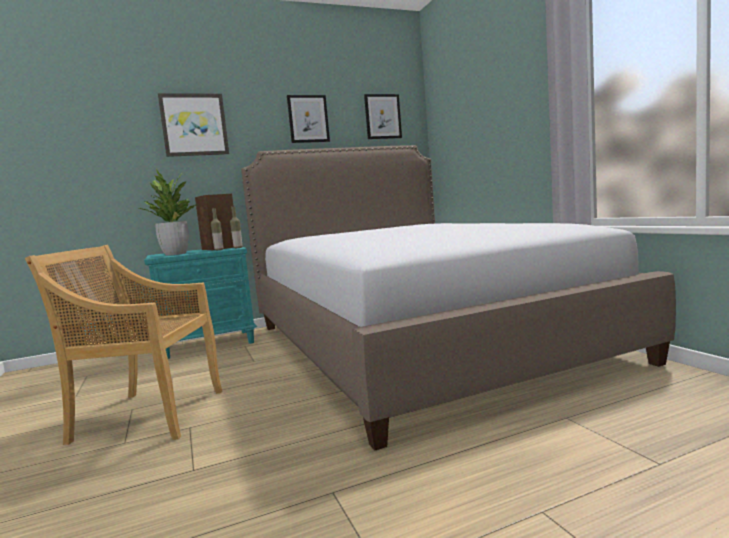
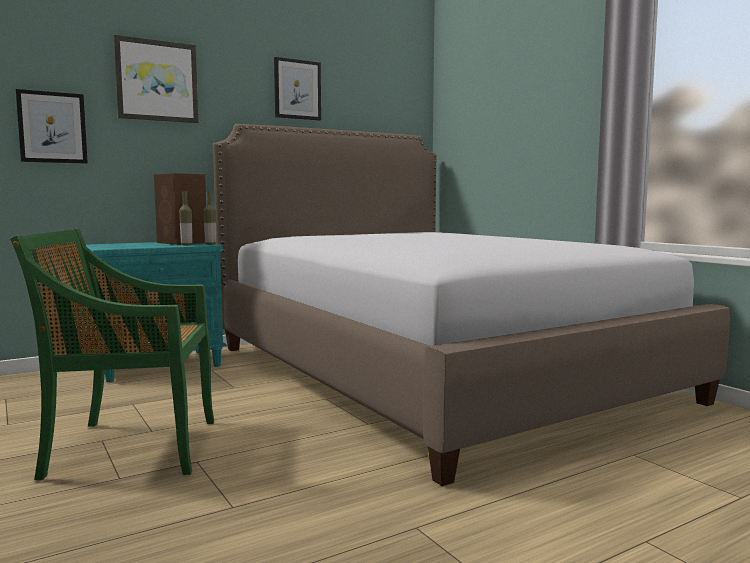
camera: 10 degrees left, 0 degrees up
(148, 415) = (131, 448): beige chair -> green chair
(175, 254) = (129, 246): potted plant -> none
(382, 116) = (384, 96): picture -> picture (52, 127)

